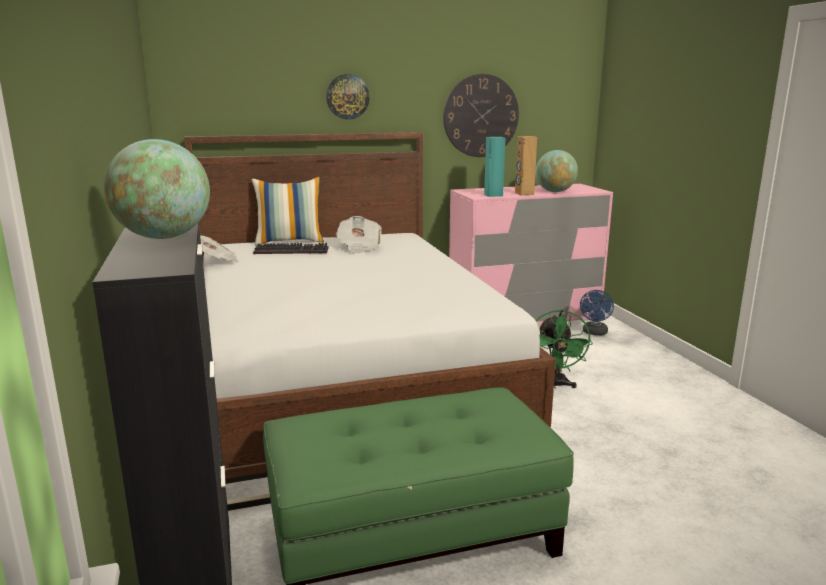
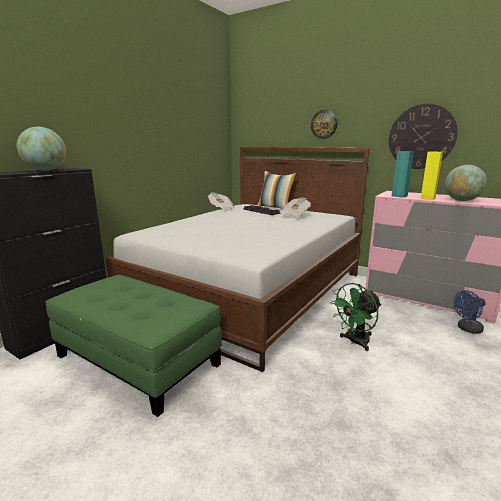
camera: 50 degrees right, 0 degrees up
(524, 194) = (427, 198): brown speaker -> yellow speaker

